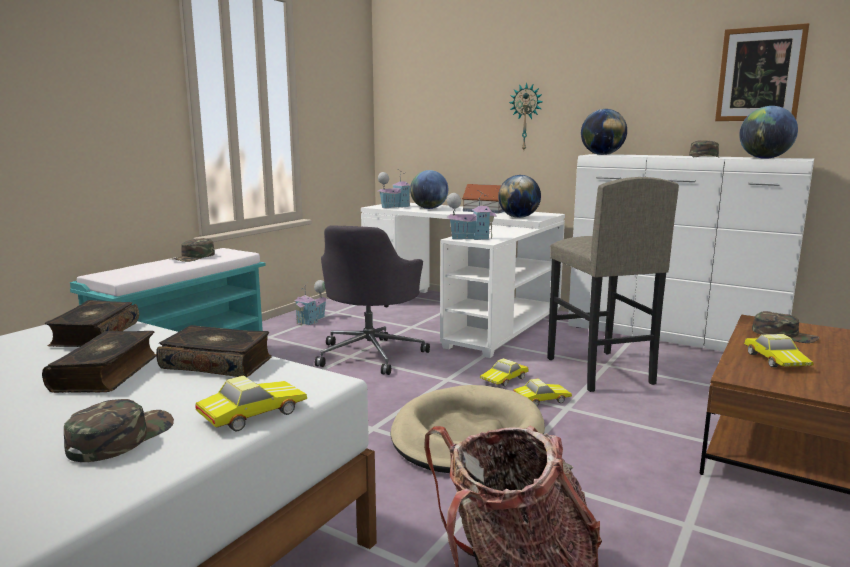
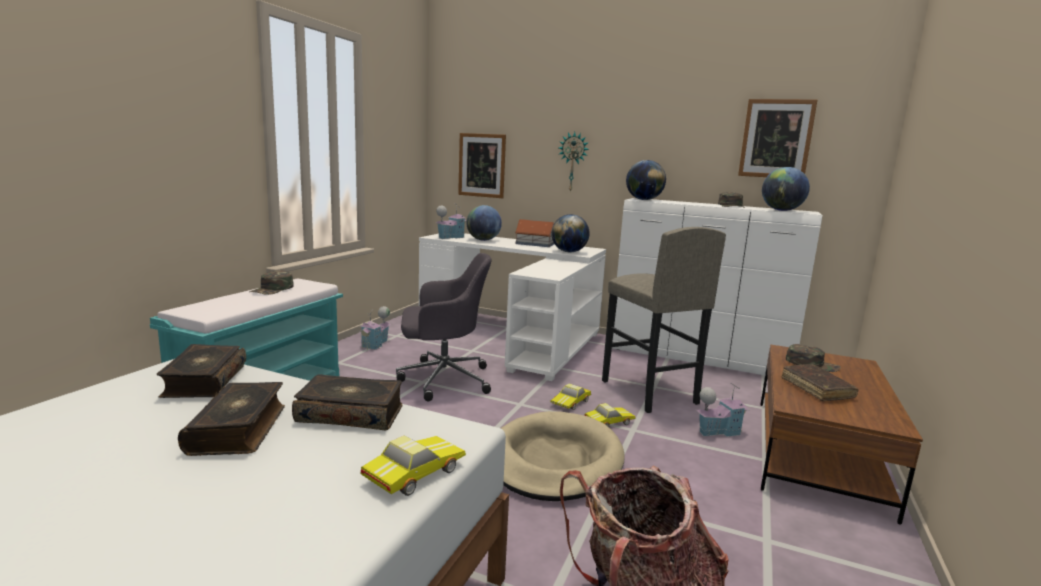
camera: 10 degrees left, 0 degrees up
(120, 437) = (290, 509): green cap -> none
(371, 354) = (442, 379): grey office chair -> grey office chair turned 105 degrees counterclockwise
(429, 127) = (482, 165): none -> picture
(470, 238) = (535, 272): toy house -> toy house (718, 431)
(777, 359) = (817, 388): toy car -> brown book

